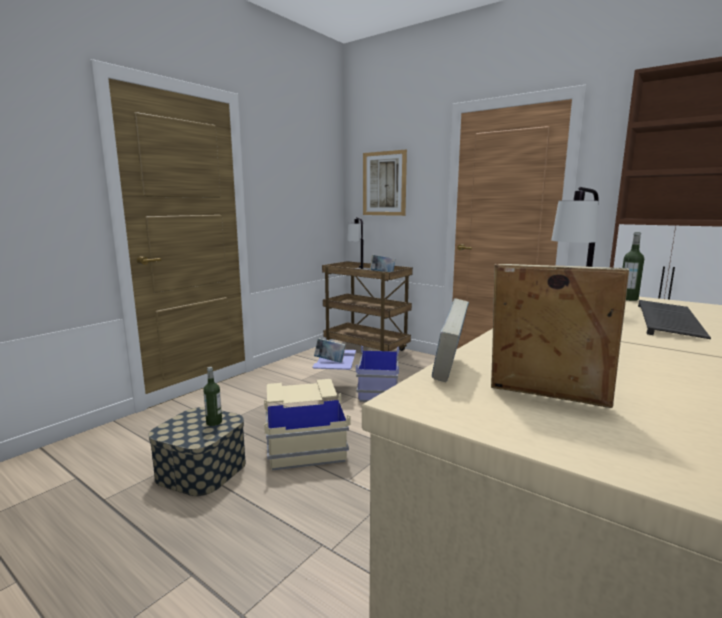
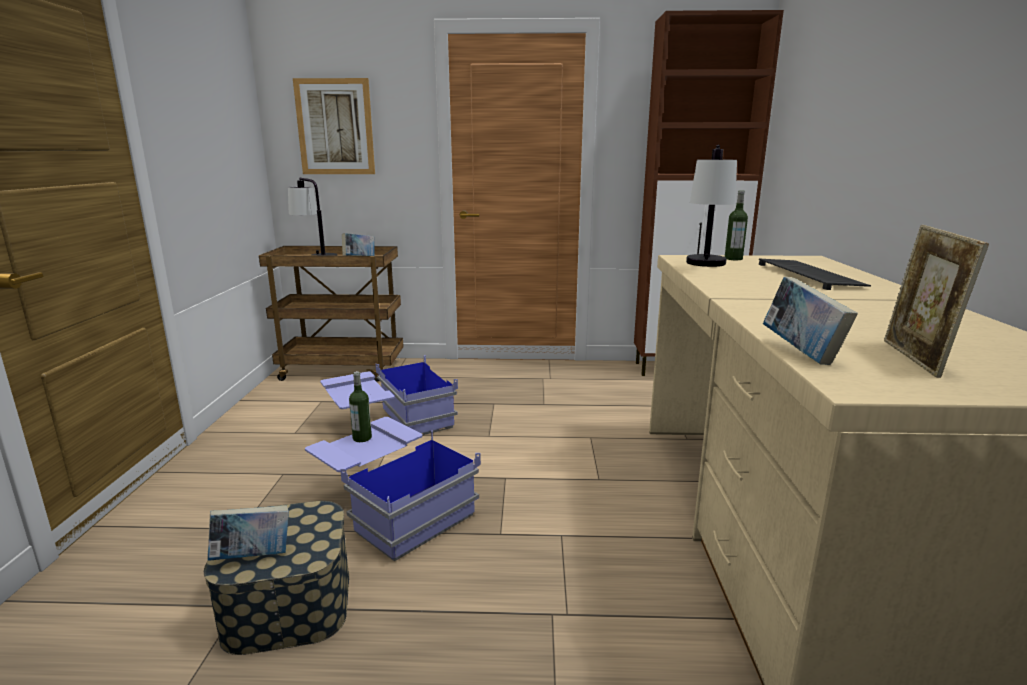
camera: 35 degrees left, 5 degrees up
(214, 422) = (300, 524): bottle -> bottle (362, 438)
(304, 439) = (392, 507): beige storage box -> blue storage box
(330, 361) = (350, 394): book -> book (253, 557)
(546, 399) = (915, 359): picture frame -> picture frame turned 75 degrees counterclockwise

